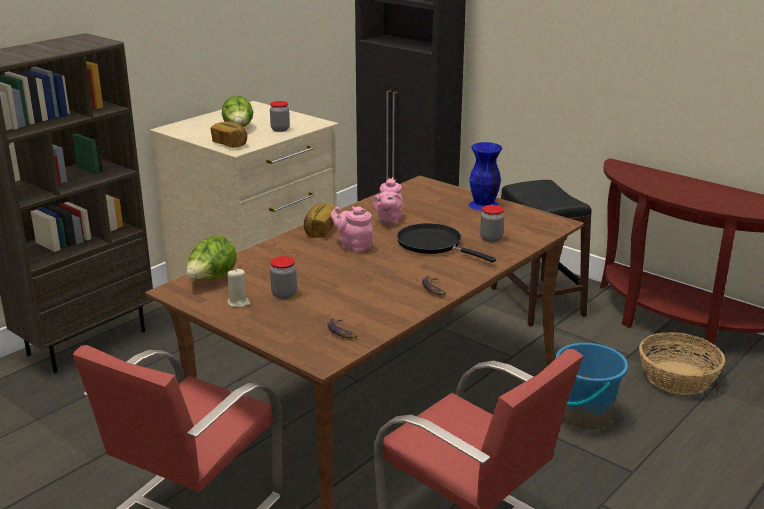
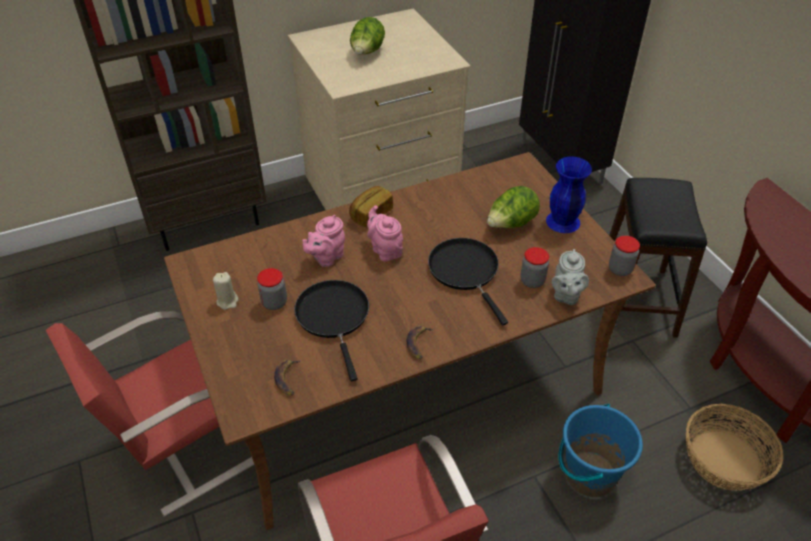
camera: 25 degrees right, 20 degrees up
(211, 279) = (227, 258): lettuce -> lettuce (511, 224)
(230, 144) = (342, 77): bread -> none
(280, 129) = (405, 63): jar -> jar (620, 269)
(347, 290) = (334, 317): none -> black frying pan
(388, 220) = (447, 218): pink teapot -> pink teapot (326, 257)
(524, 240) = (565, 295): none -> grey teapot

